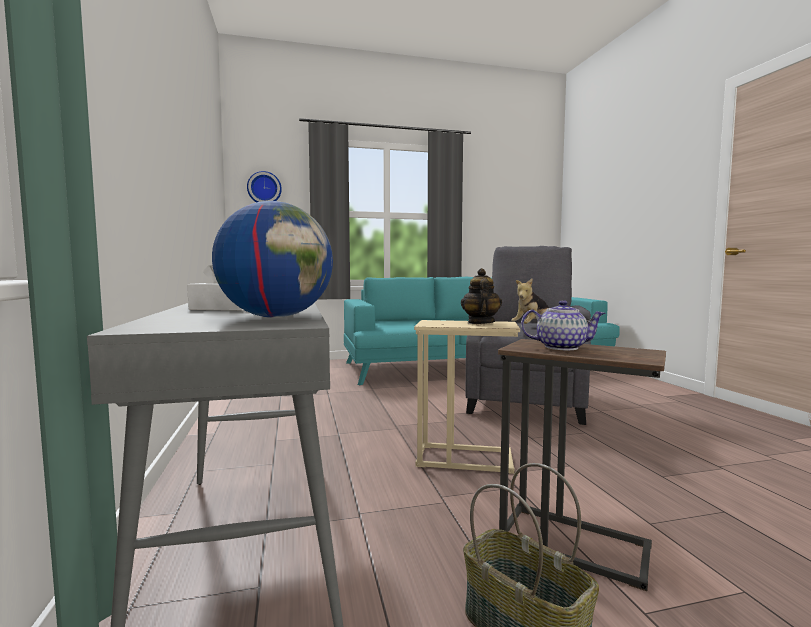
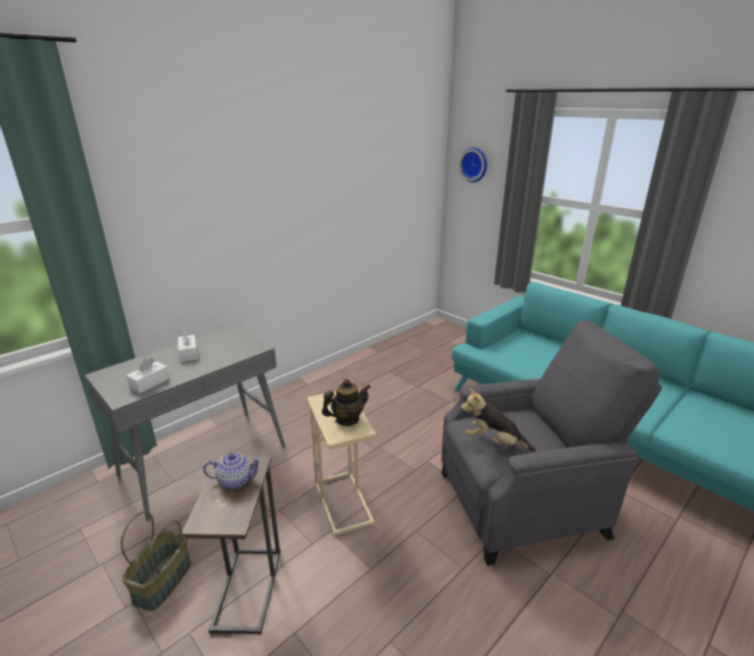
camera: 60 degrees right, 20 degrees up
(276, 317) = (149, 383): globe -> white tissue box
(560, 347) = (235, 480): teapot -> teapot turned 75 degrees counterclockwise

